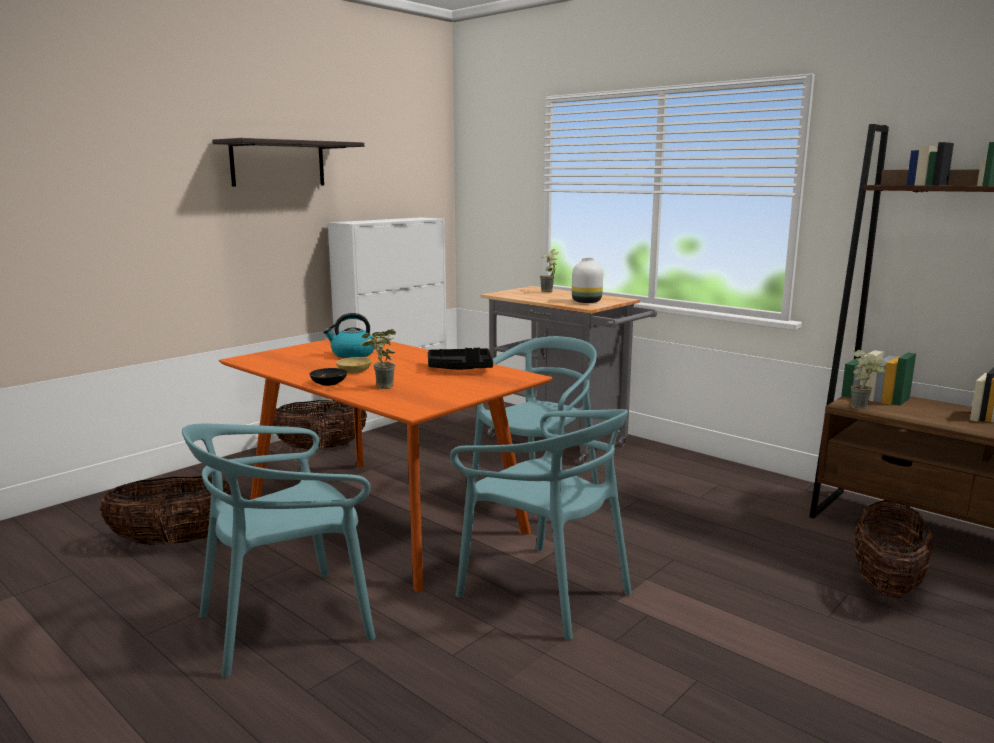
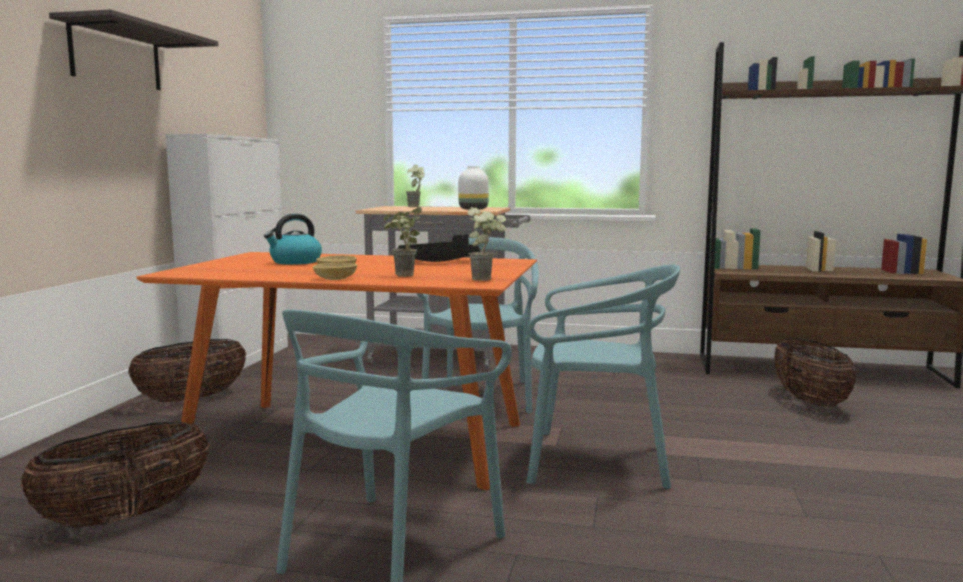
camera: 30 degrees left, 5 degrees down
(328, 383) = (335, 278): black bowl -> beige bowl
(863, 407) = (741, 272): potted plant -> potted plant (486, 279)

